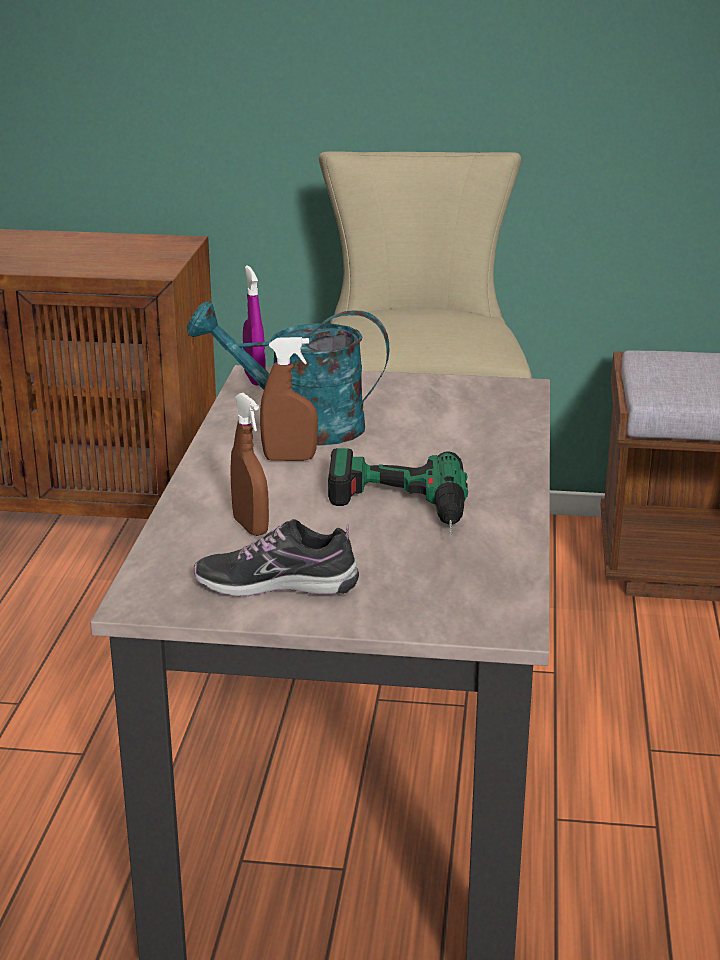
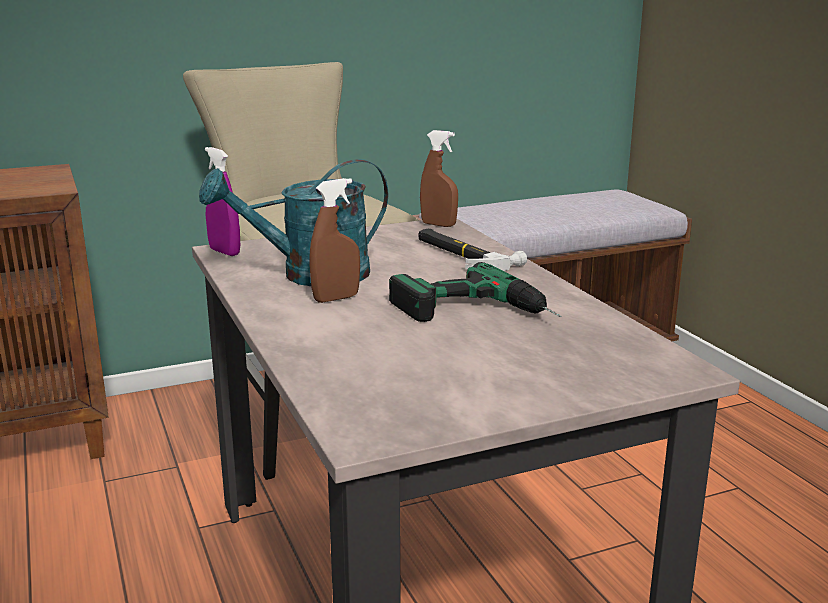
camera: 30 degrees left, 5 degrees down
(250, 527) = (376, 352): brown spray bottle -> brown spray bottle (438, 225)
(277, 584) = (465, 389): shoe -> none
(484, 434) = (463, 255): none -> hammer

